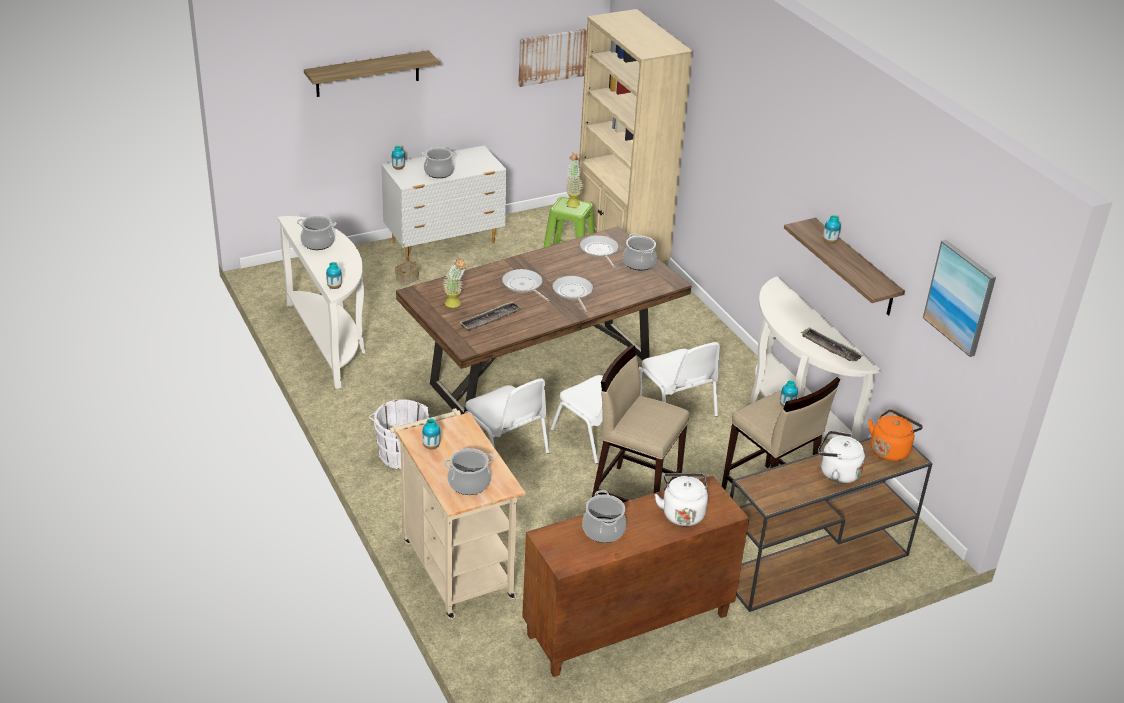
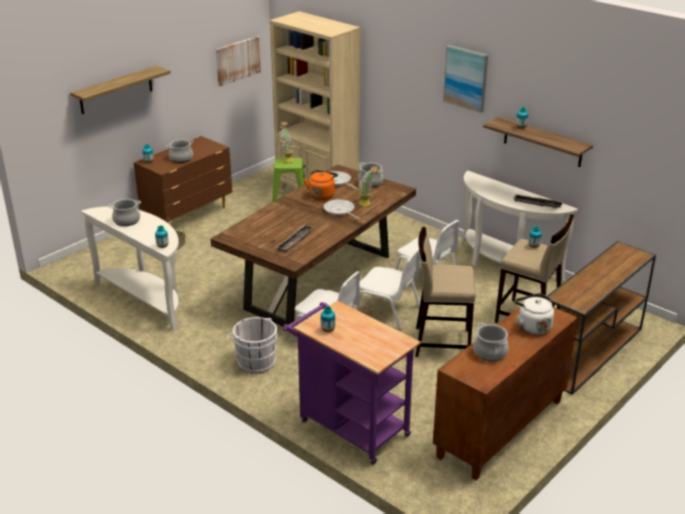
camera: 20 degrees left, 5 degrees down
(445, 243) = (188, 216): white dresser -> brown dresser
(454, 564) = (349, 426): beige cart -> purple cart
(455, 305) = (262, 237): potted plant -> potted plant (367, 204)
(469, 483) = (376, 347): cooking pot -> none
(523, 286) = (302, 214): frying pan -> none
(836, 472) = (604, 276): white kettle -> none
(890, 450) = (624, 253): orange kettle -> orange kettle (322, 195)
(960, 297) = (646, 134): picture -> picture (466, 78)

